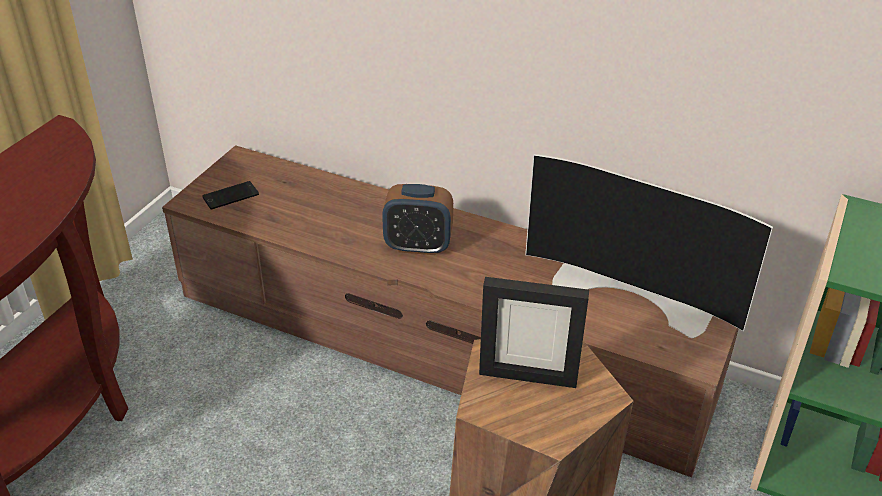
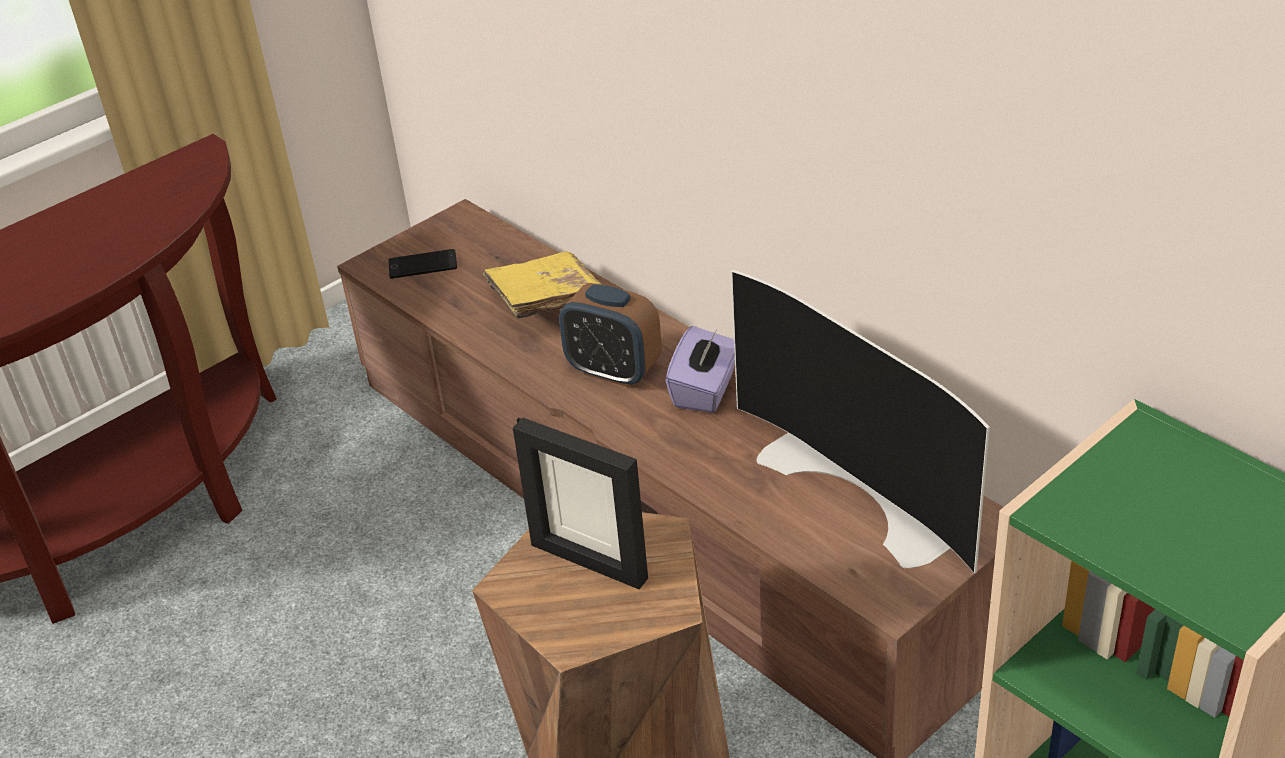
camera: 25 degrees right, 0 degrees up
(341, 208) = (546, 304): none -> yellow book
(489, 247) = (705, 390): none -> purple tissue box

